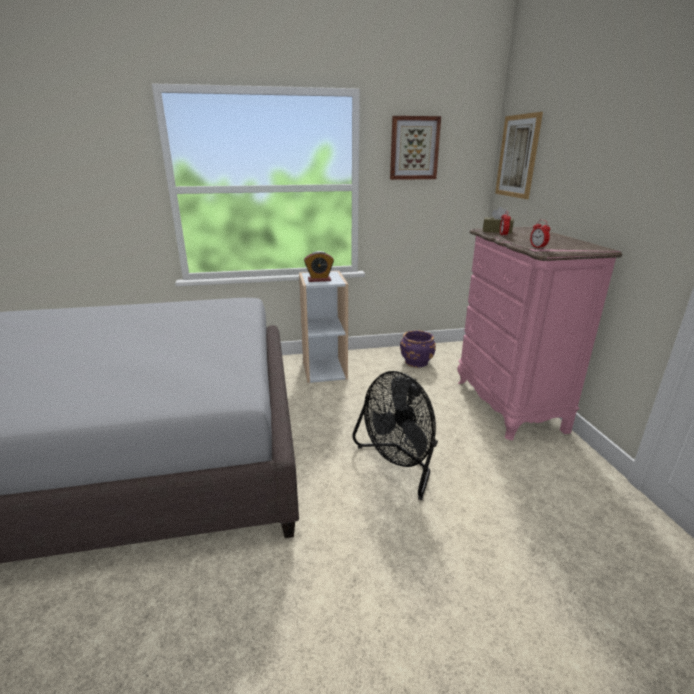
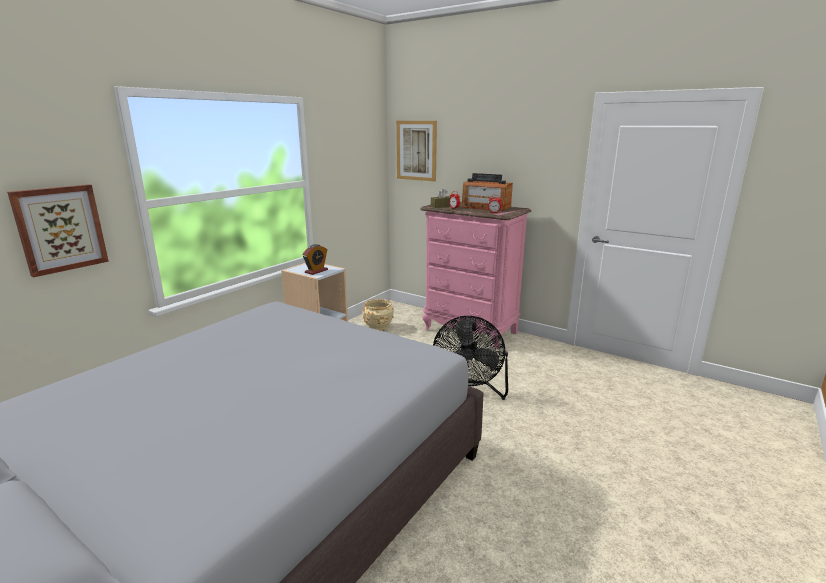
camera: 45 degrees left, 5 degrees down
(414, 148) = (342, 146): picture -> picture (60, 229)
(416, 362) = (378, 327): purple planter -> beige planter
(551, 240) = (485, 207): none -> radio

